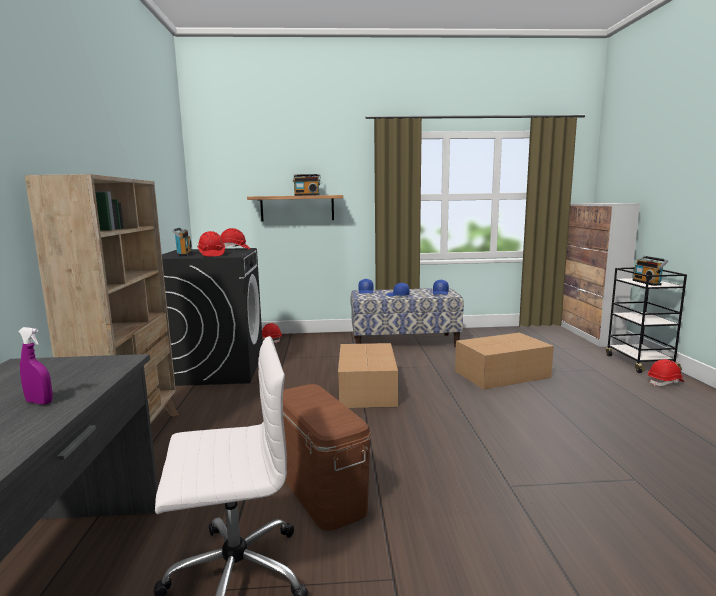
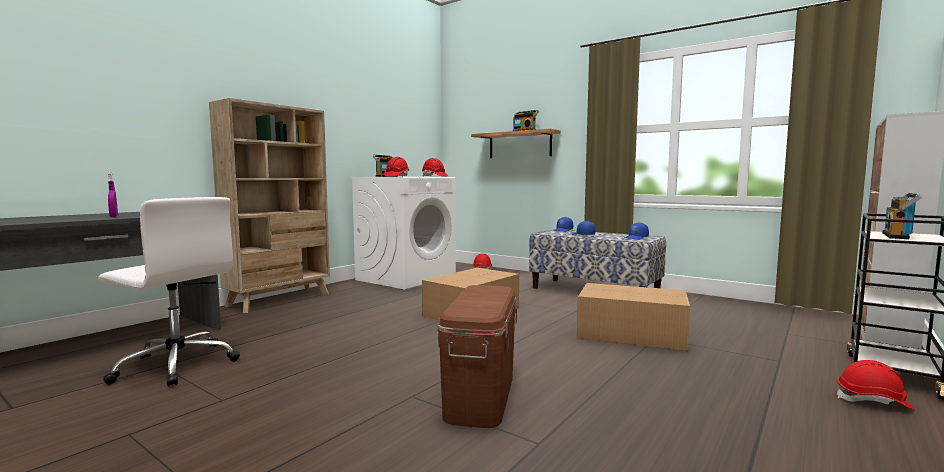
camera: 40 degrees right, 5 degrees down
(217, 368) = (406, 278): black washing machine -> white washing machine
(322, 491) = (298, 350): brown storage box -> brown storage box (481, 395)

